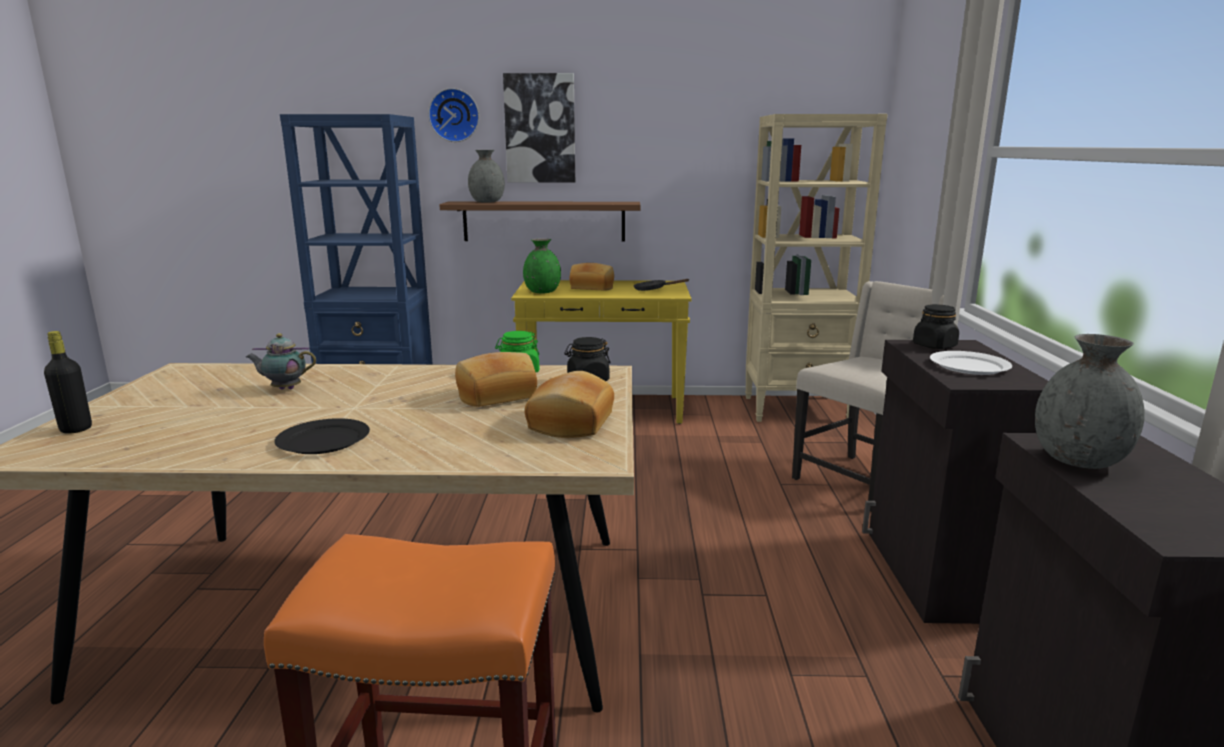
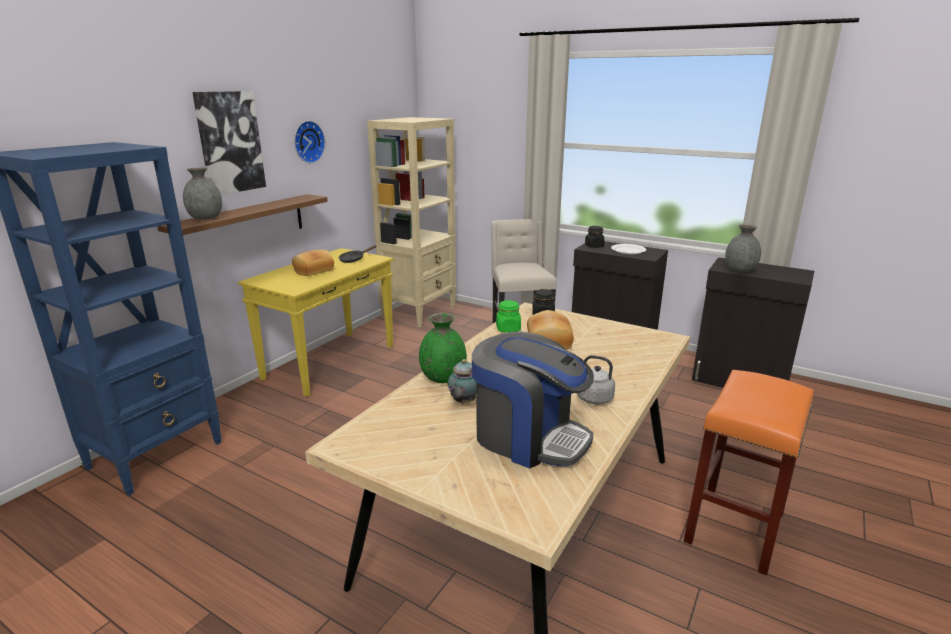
camera: 60 degrees left, 5 degrees up
(76, 429) = (488, 494): black bottle -> none
(202, 426) = (529, 437): none -> coffee machine
(323, 440) = (592, 398): black plate -> grey kettle
(454, 115) = (151, 136): wall clock -> wall clock (307, 142)
(542, 292) = (297, 285): green vase -> green vase (442, 378)
(569, 422) = (611, 334): bread -> none

